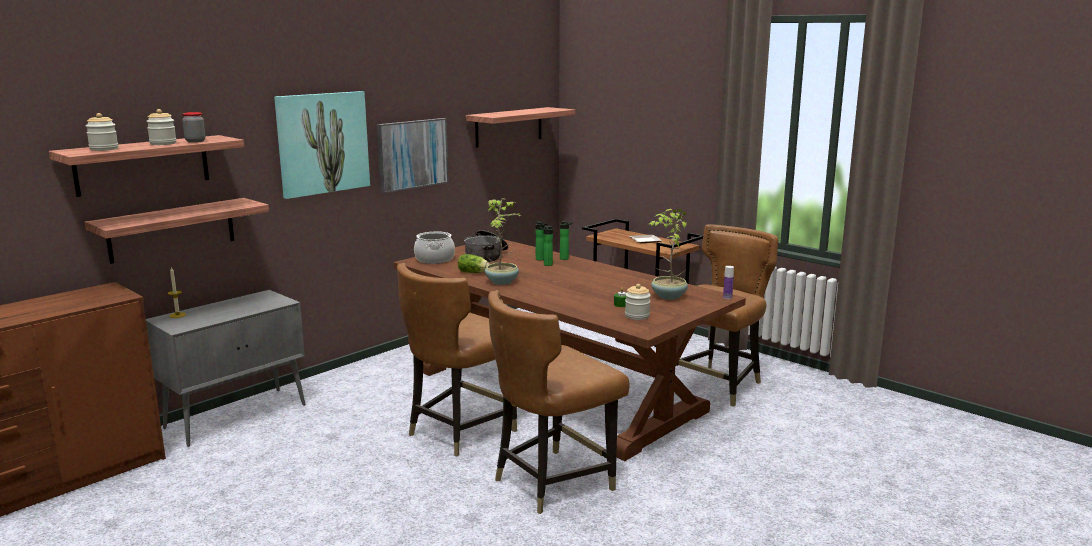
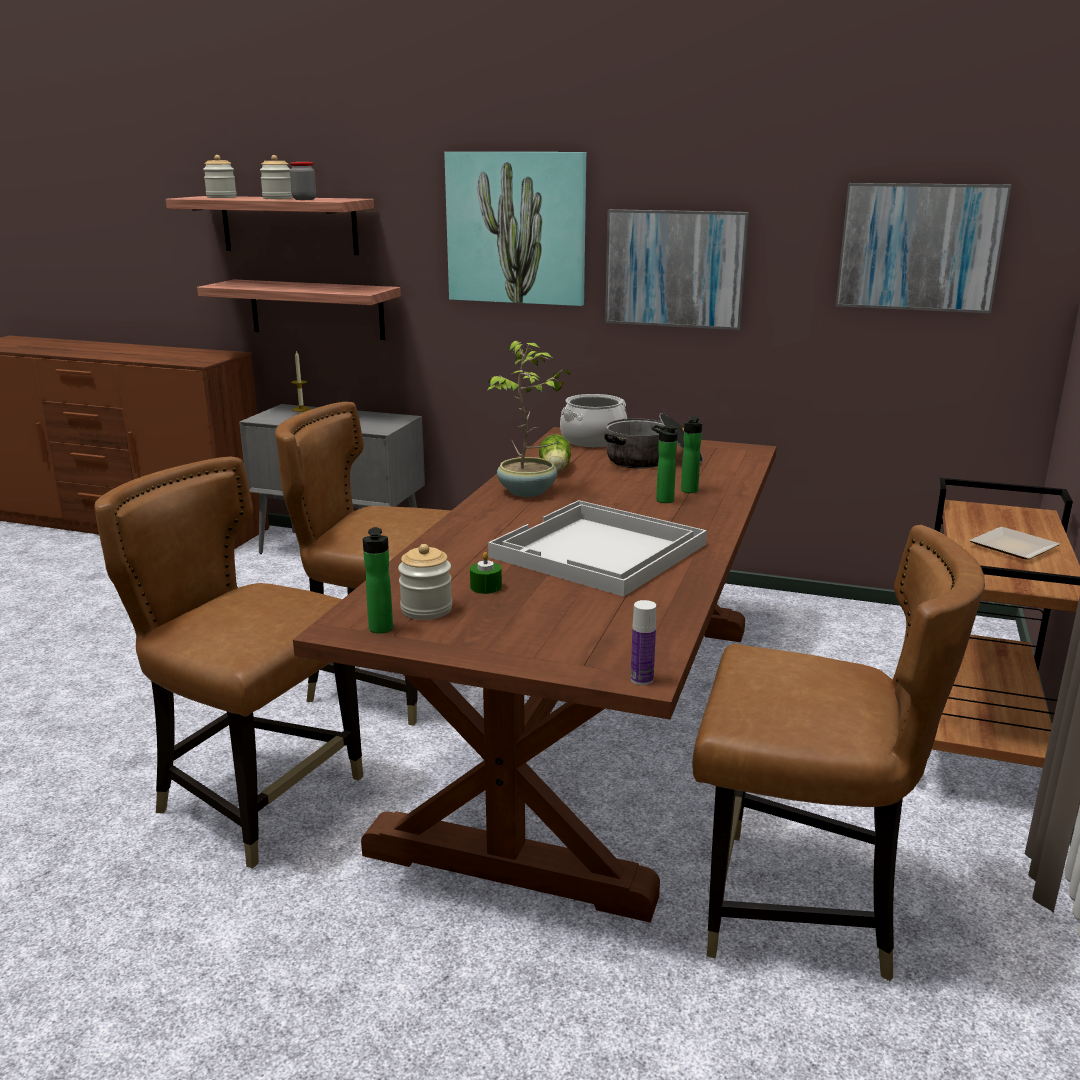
camera: 65 degrees right, 5 degrees up
(509, 127) = (919, 247): shelf -> picture
(565, 259) = (721, 505): bottle -> bottle (380, 630)
(599, 283) = (599, 551): none -> white tray
(668, 296) = (580, 618): potted plant -> none

